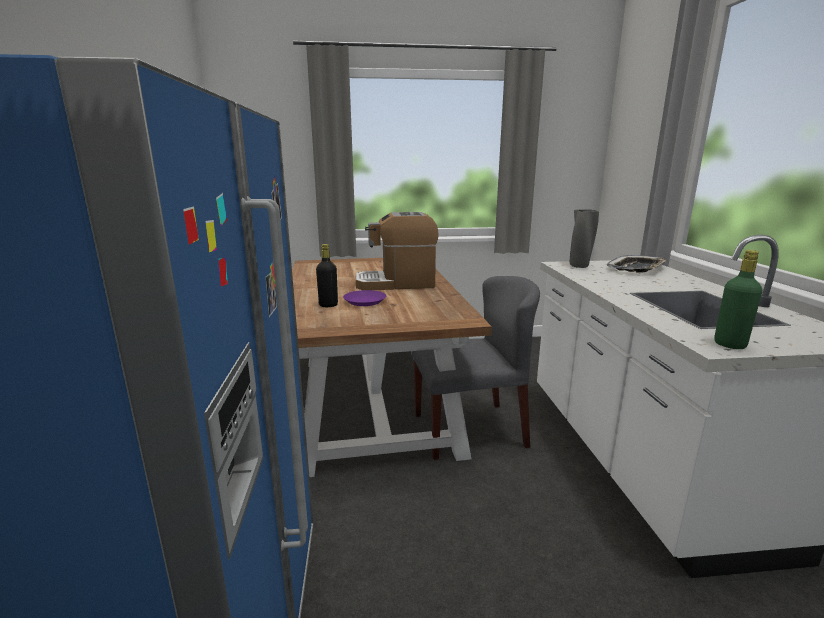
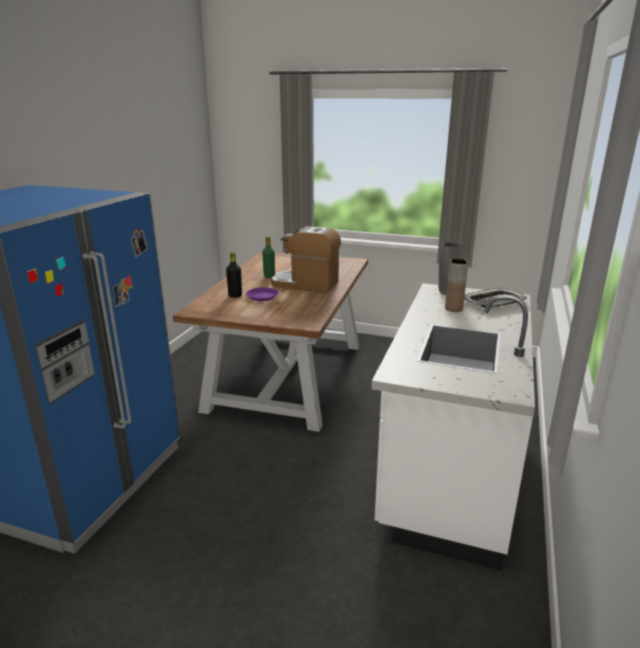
camera: 25 degrees right, 5 degrees up
(470, 429) = (338, 412): grey chair -> none
(616, 277) = (453, 308): none -> brown vase
(729, 344) = (409, 375): green bottle -> green bottle (269, 276)

